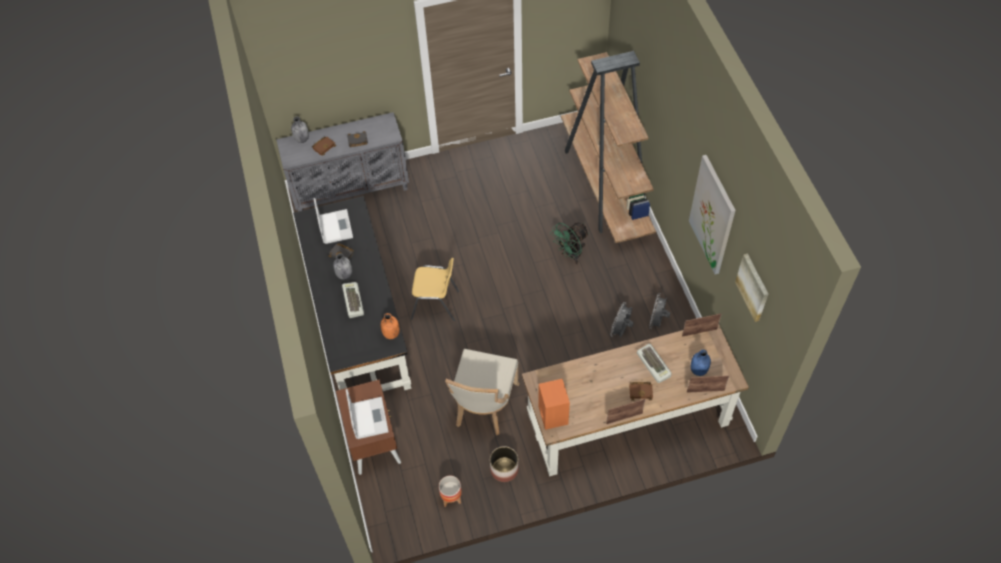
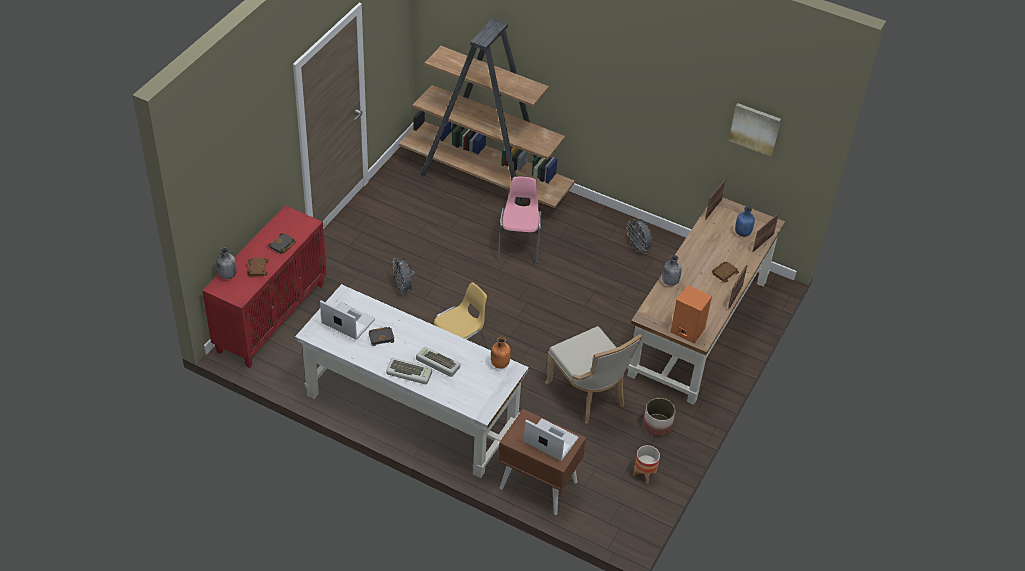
camera: 50 degrees left, 10 degrees down
(344, 274) = (404, 350): grey bottle -> grey bottle (669, 282)
(351, 189) = (271, 317): grey cabinet -> red cabinet
(358, 321) = (410, 410): black desk -> white desk
(570, 255) = (519, 245): green fan -> pink chair
(621, 330) = (621, 271): grey fan -> grey fan (404, 288)
(654, 365) = (711, 249): keyboard -> keyboard (410, 373)
(712, 215) = (668, 104): picture -> none

